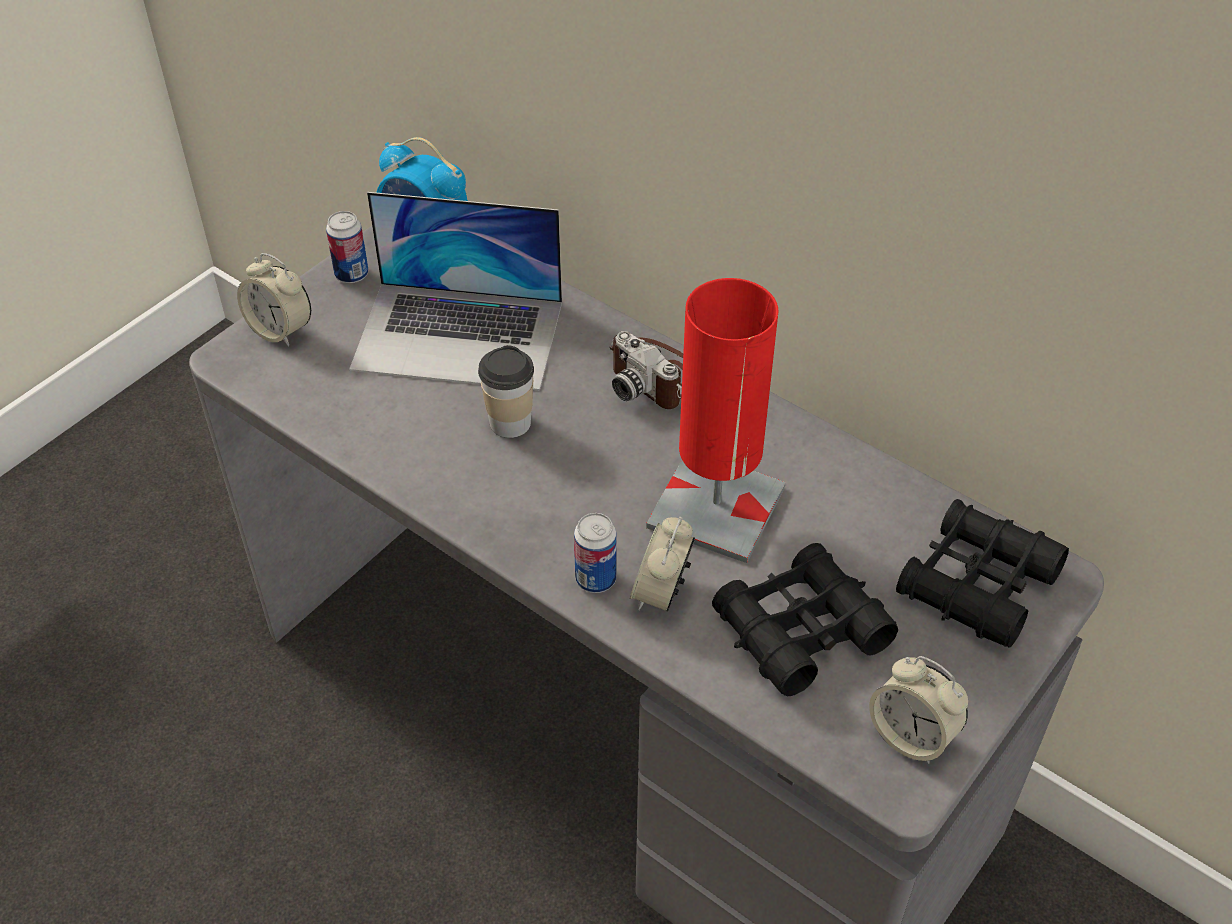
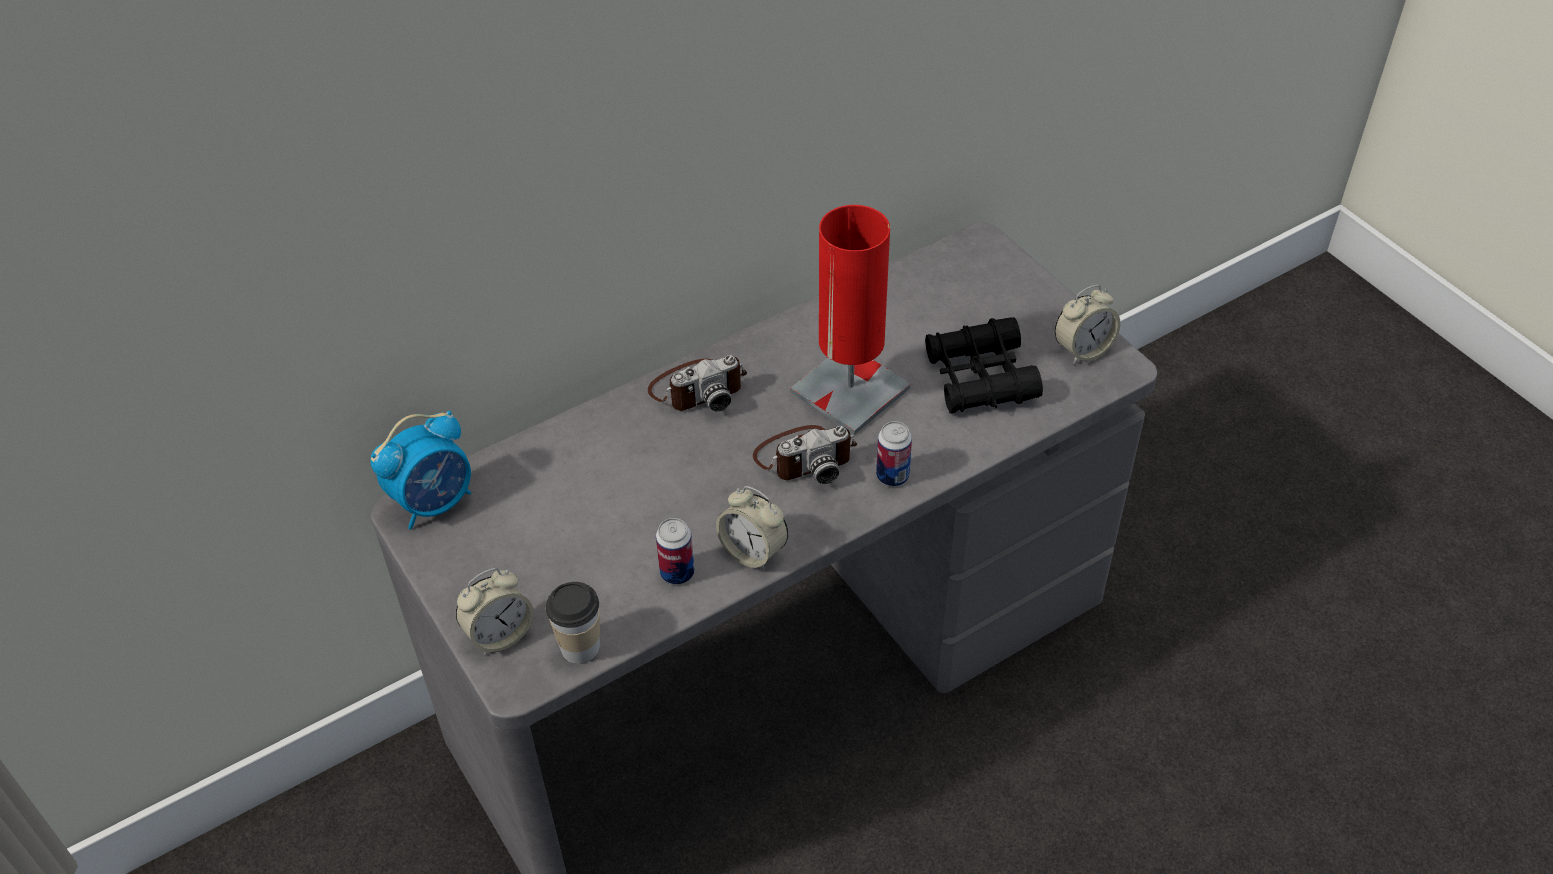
camera: 70 degrees left, 0 degrees up
(351, 274) = (451, 566): can -> can (677, 573)
(459, 335) = (579, 503): laptop -> none
(510, 423) = (704, 491): cup -> cup (580, 647)
(593, 492) = (805, 457): none -> camera
(661, 593) = (920, 442): alarm clock -> alarm clock (753, 551)
(976, 584) = (972, 280): black binoculars -> none

